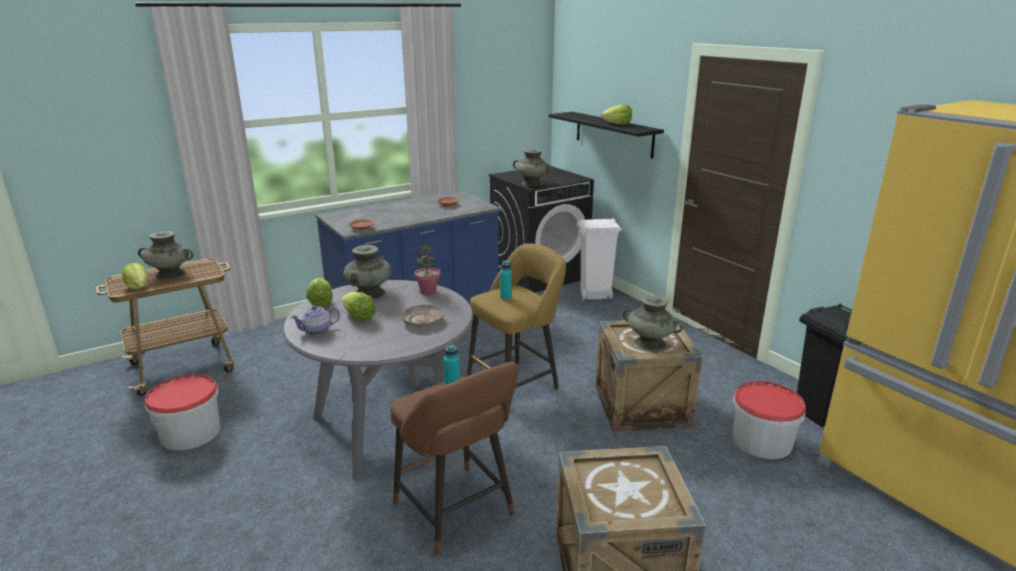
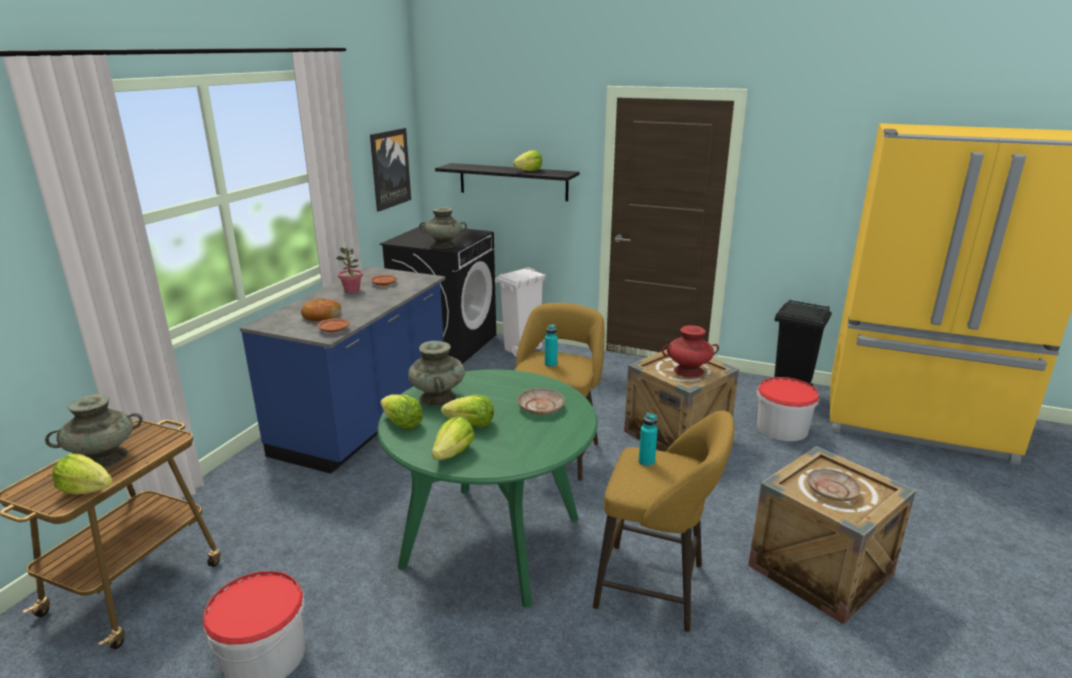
camera: 35 degrees left, 0 degrees up
(317, 331) = (453, 453): teapot -> lettuce
(371, 217) = (321, 316): none -> bread
(389, 426) = (492, 541): grey dining table -> green dining table
(428, 291) = (493, 378): potted plant -> potted plant (352, 291)
(457, 513) = (657, 588): brown stool -> yellow stool
(512, 111) = (389, 168): none -> picture
(617, 487) = (831, 491): none -> beige plate
(649, 343) = (688, 371): turquoise vase -> red vase

